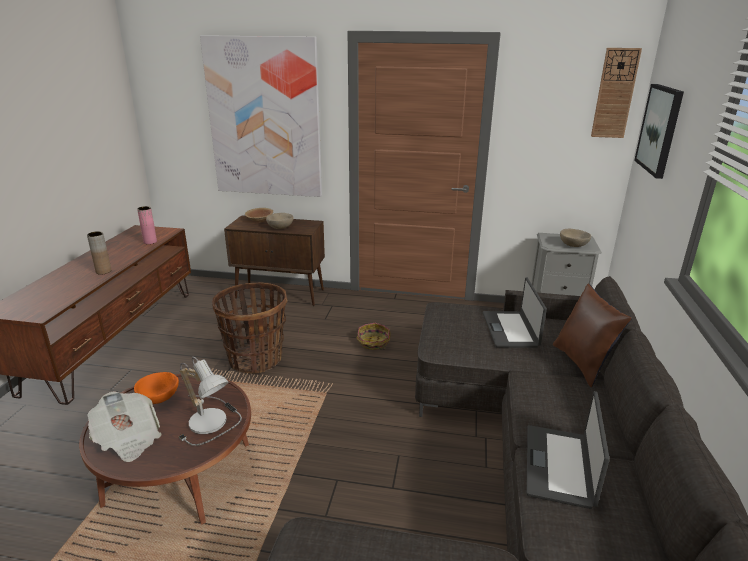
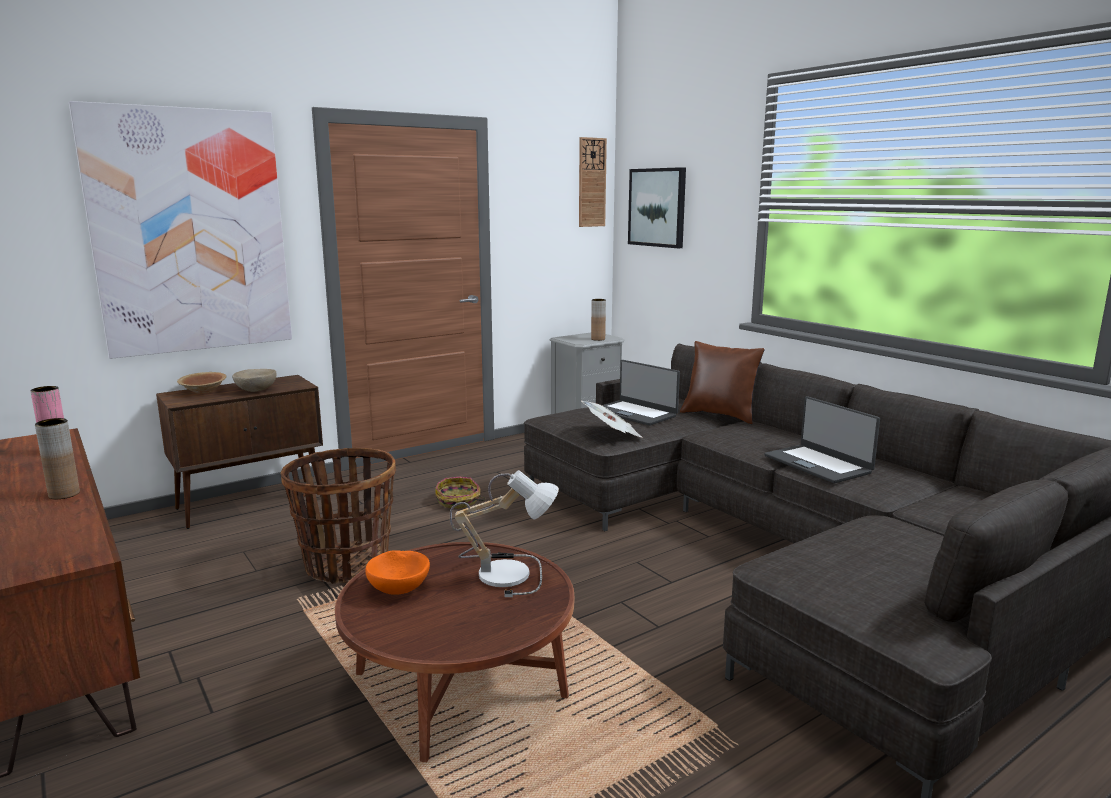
camera: 45 degrees left, 10 degrees down
(128, 439) = (446, 627): newspaper -> newspaper (612, 434)
(573, 245) = (598, 339): beige bowl -> brown vase

